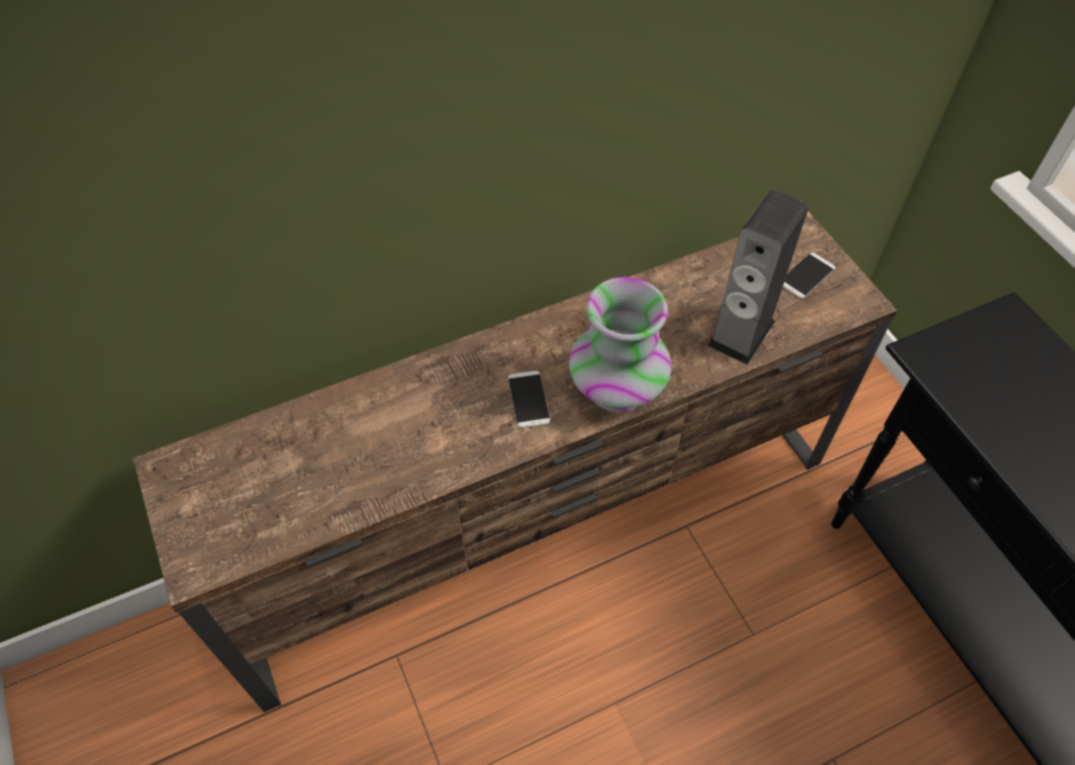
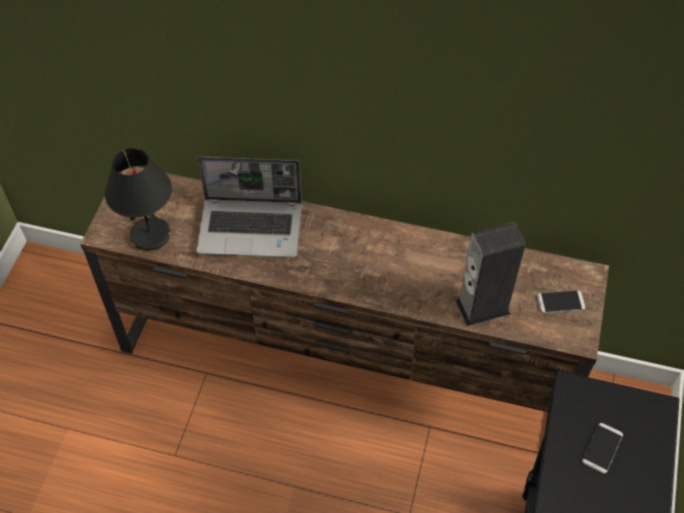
camera: 40 degrees right, 0 degrees up
(268, 521) = (151, 235): none -> black table lamp
(396, 422) = (252, 228): none -> laptop
(528, 399) = (327, 262): phone -> phone (602, 448)
(616, 387) = (380, 287): vase -> none

